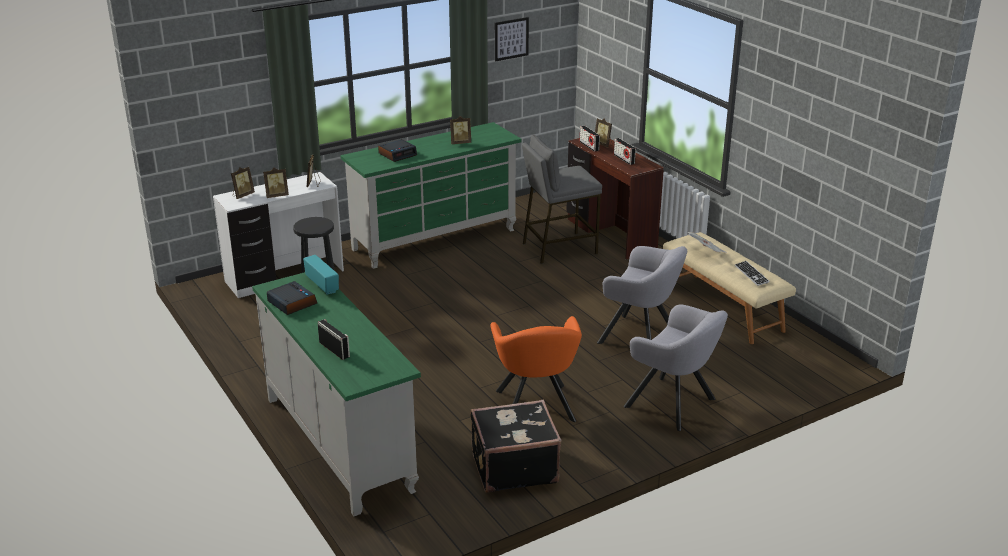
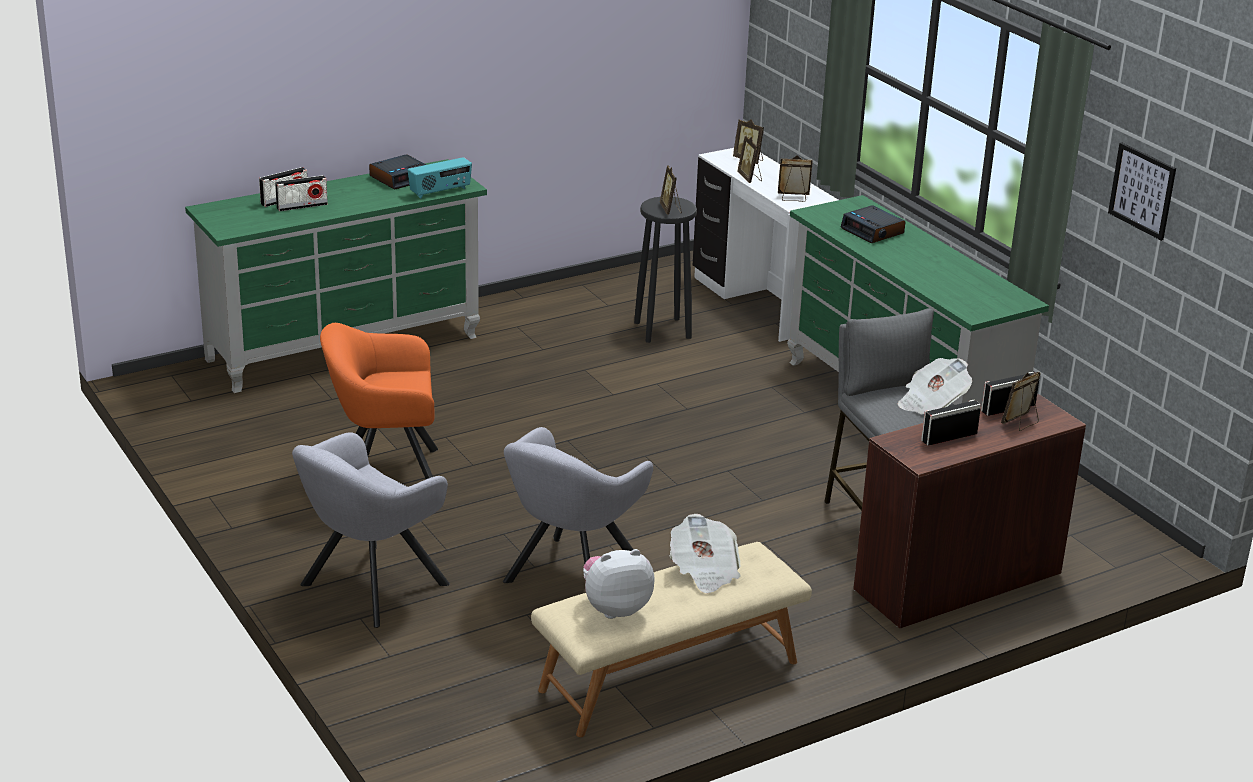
camera: 90 degrees right, 0 degrees up
(349, 340) = (302, 206): none -> radio
(460, 143) = (936, 276): picture frame -> picture frame (671, 209)
(513, 467) = (260, 453): black suitcase -> none
(567, 170) = (931, 403): none -> newspaper
(751, 274) = (615, 608): keyboard -> plush toy

